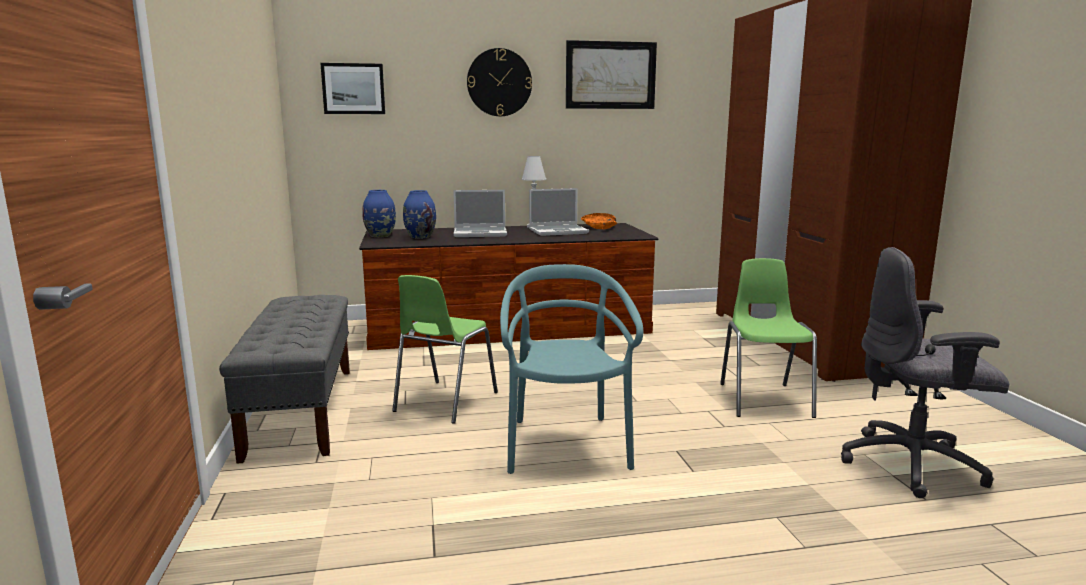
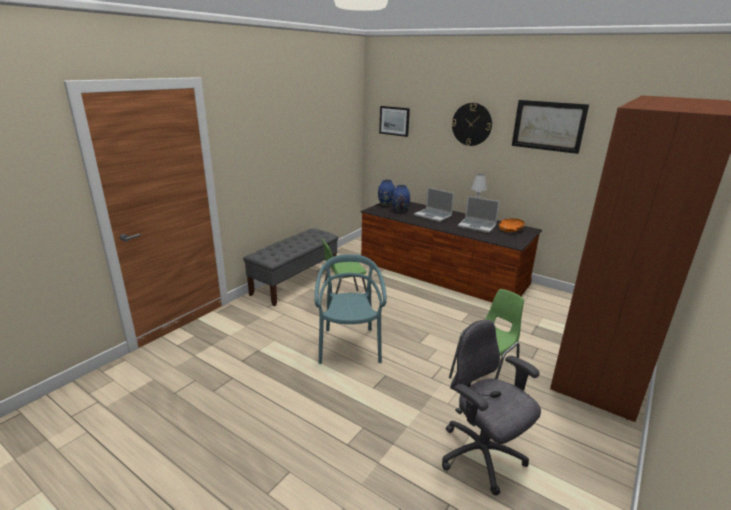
camera: 45 degrees right, 10 degrees up
(565, 445) = (349, 346): turquoise chair -> turquoise chair turned 45 degrees counterclockwise

